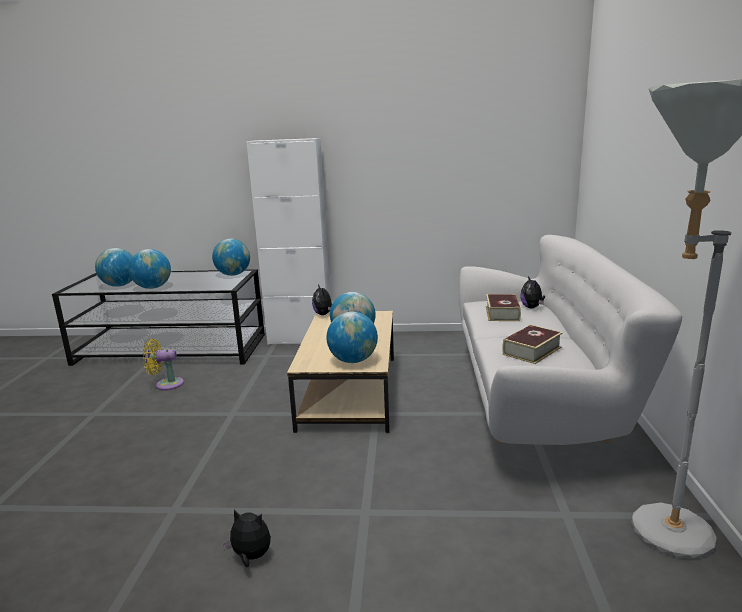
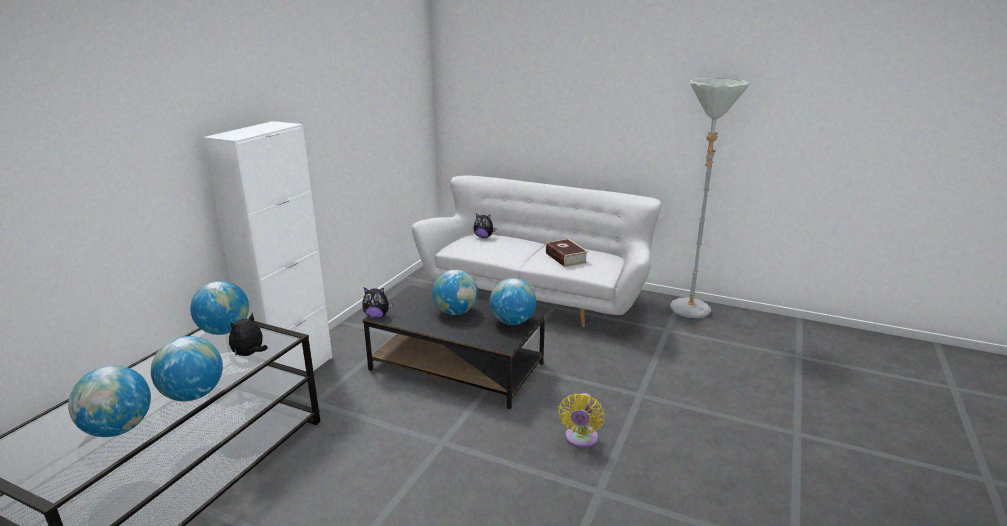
camera: 70 degrees left, 5 degrees up
(166, 384) = (312, 492): yellow fan -> yellow fan (580, 439)
(251, 557) = (673, 452): plush toy -> plush toy (250, 354)
(350, 392) = (458, 366): beige coffee table -> black coffee table
(502, 313) = (487, 248): book -> none

